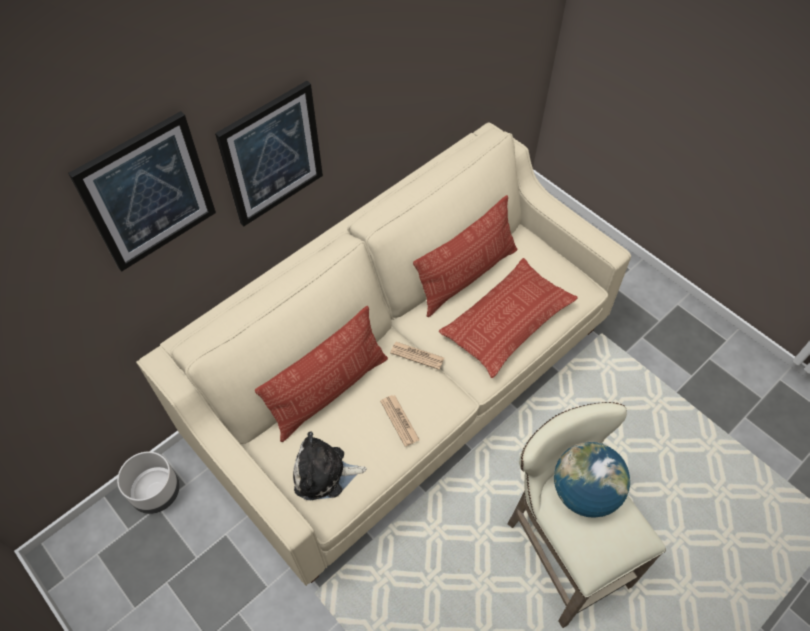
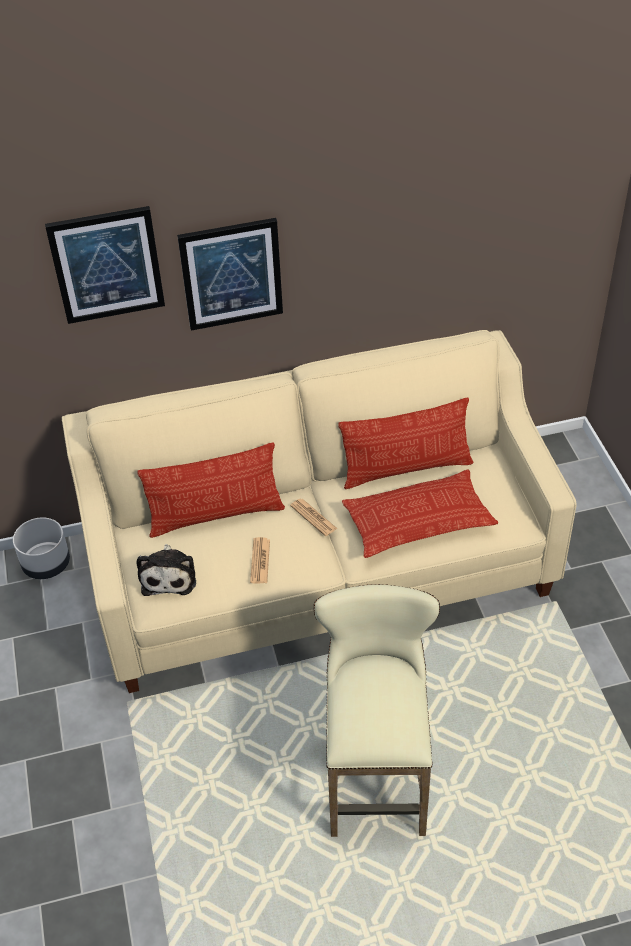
camera: 30 degrees right, 10 degrees down
(324, 473) = (169, 575): plush toy -> plush toy turned 120 degrees counterclockwise
(584, 492) = (380, 680): globe -> none

